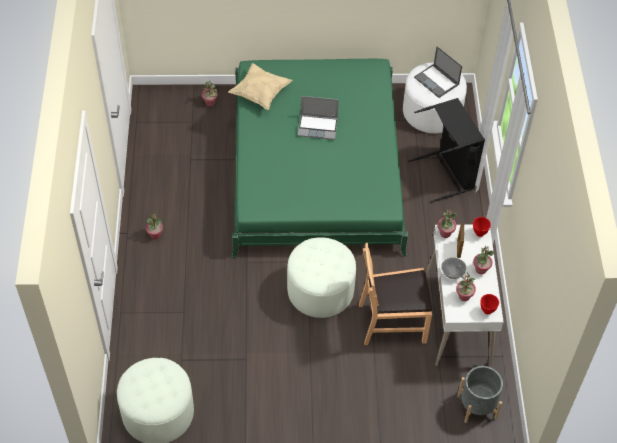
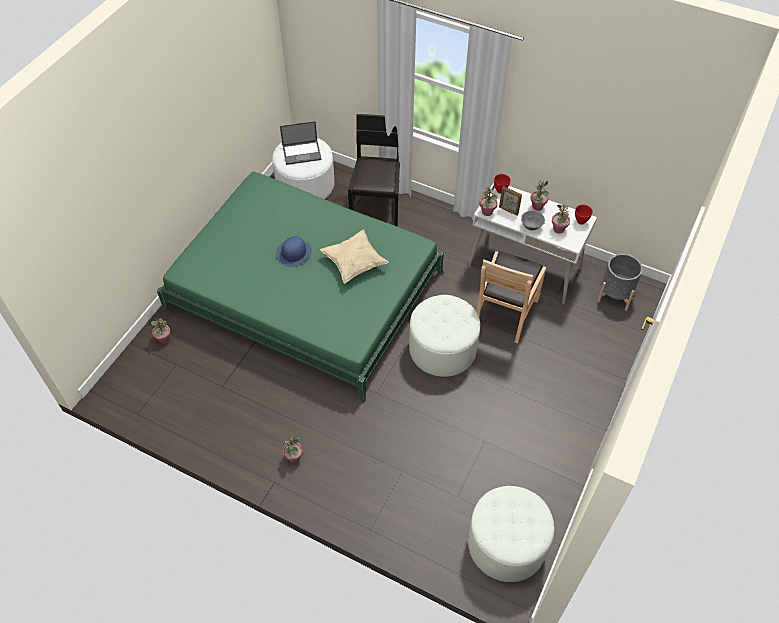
camera: 60 degrees left, 0 degrees up
(260, 93) = (218, 278): beige pillow -> beige pillow (354, 263)
(318, 127) = (294, 252): laptop -> blue hat
(447, 173) = (376, 206): black laundry basket -> black chair

